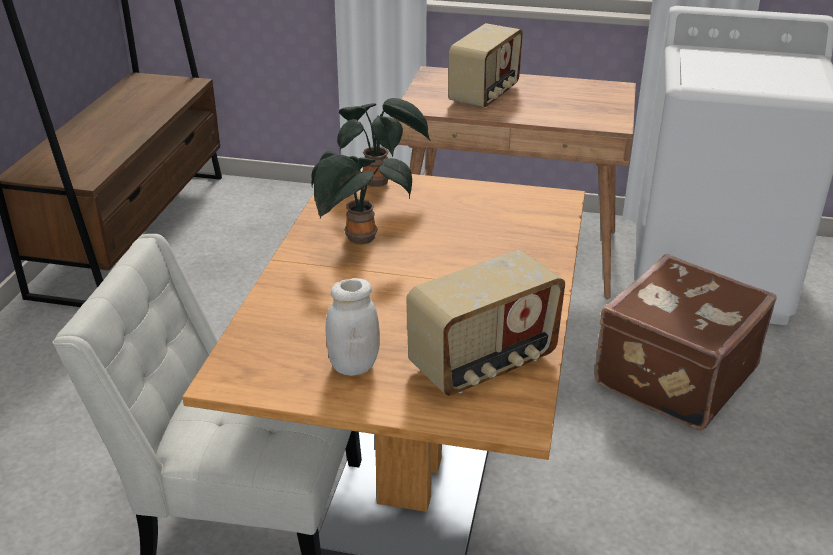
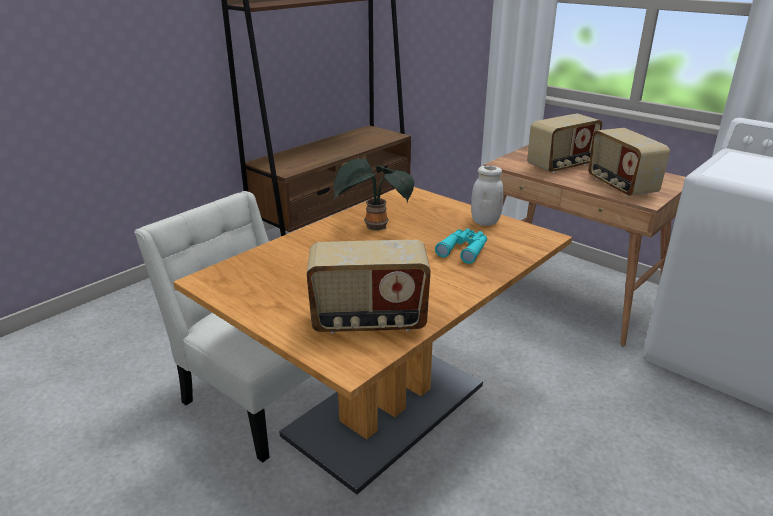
camera: 30 degrees right, 5 degrees down
(353, 366) = (285, 296): white jar -> white jar (485, 222)
(380, 182) = (426, 199): potted plant -> none
(492, 241) = (464, 250): none -> turquoise binoculars
(571, 110) = (620, 186): none -> radio
(672, 376) = (636, 418): brown suitcase -> none

